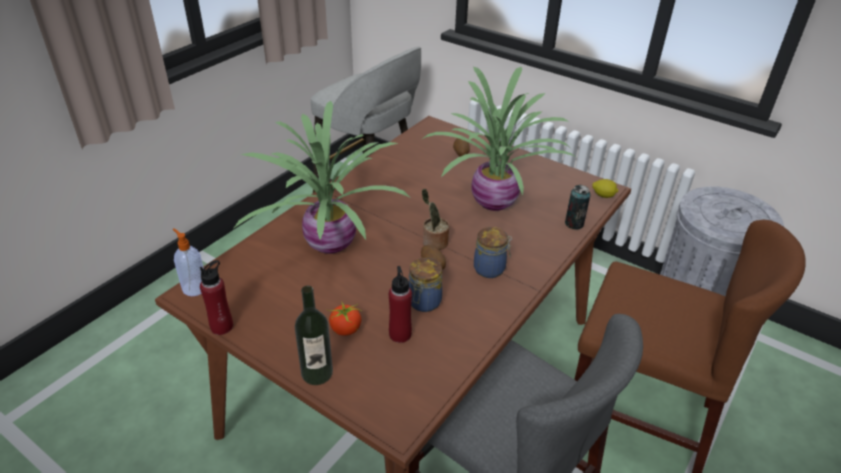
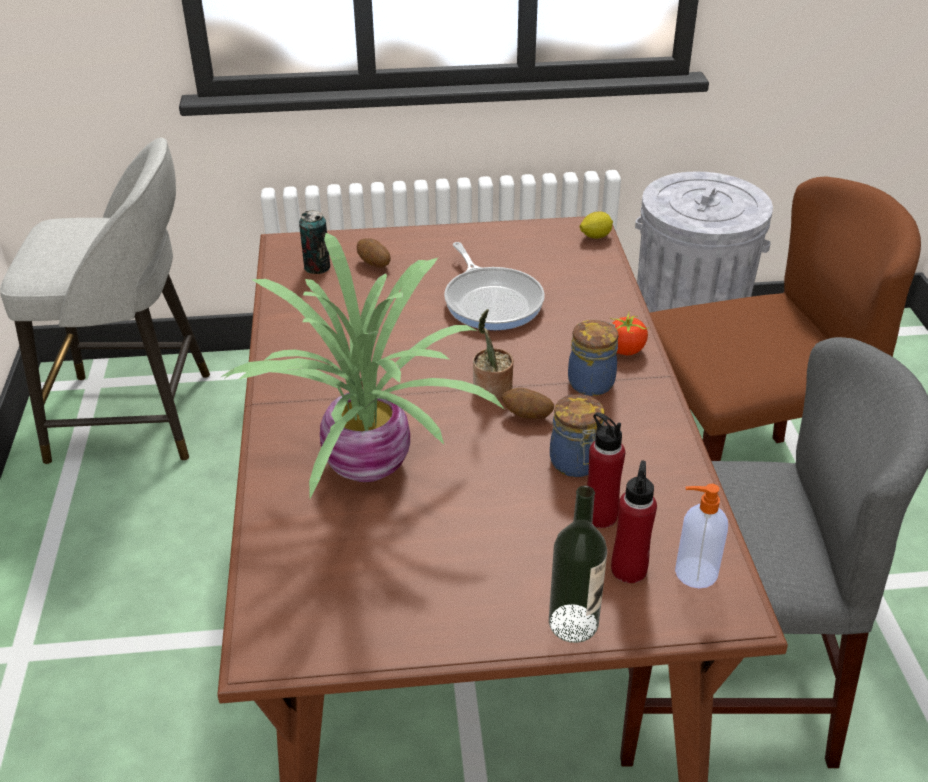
camera: 40 degrees left, 0 degrees up
(194, 287) = (260, 637): soap dispenser -> soap dispenser (694, 572)
(222, 326) = (376, 657): red bottle -> red bottle (629, 569)
(345, 330) = (534, 552): tomato -> tomato (625, 350)
(495, 200) = (492, 301): potted plant -> frying pan
(574, 224) = (607, 283): can -> can (317, 267)

